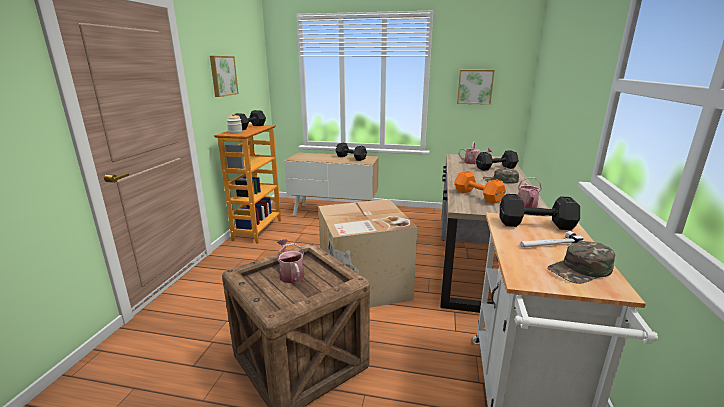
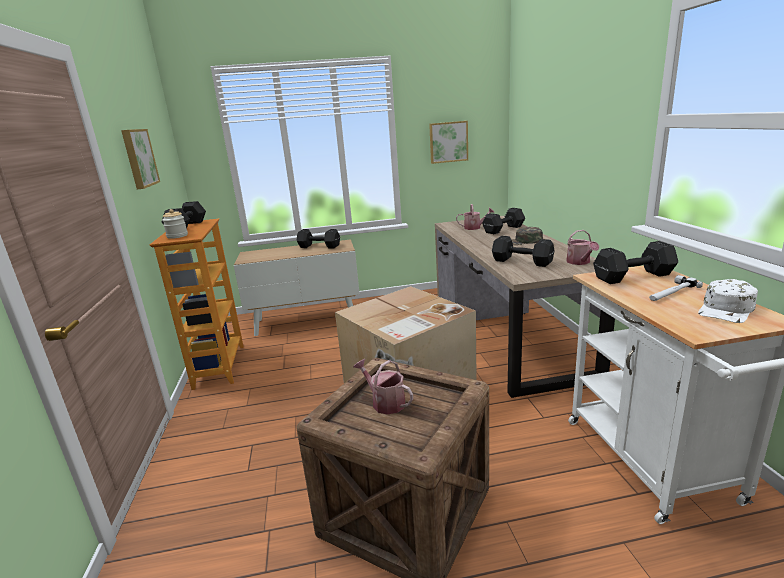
camera: 20 degrees left, 0 degrees up
(477, 196) = (521, 261): orange dumbbell -> black dumbbell
(580, 270) = (726, 310): green cap -> white cap

